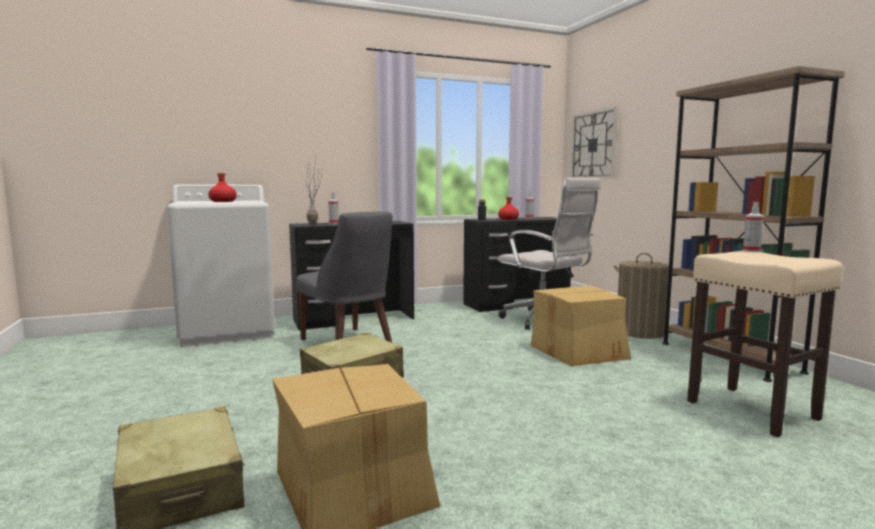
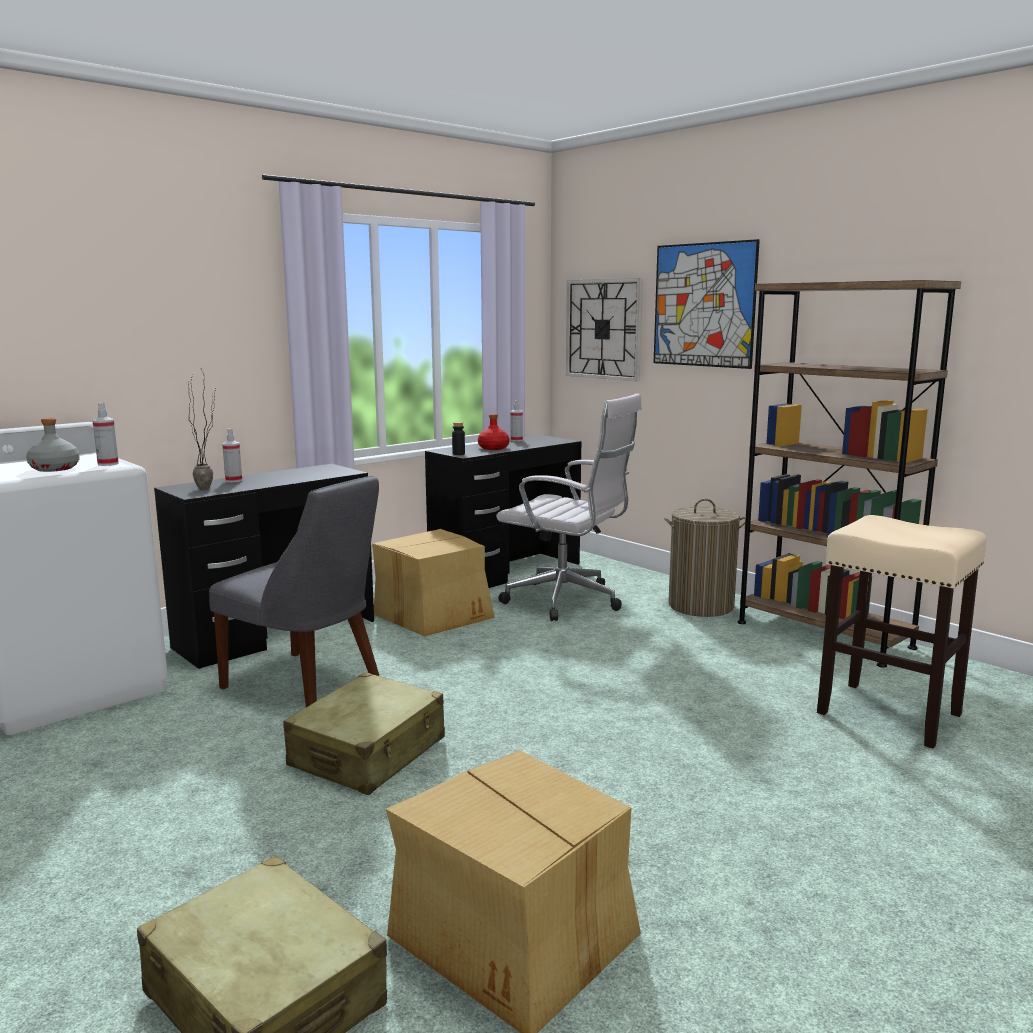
camera: 20 degrees left, 5 degrees up
(222, 201) = (54, 469): red bottle -> grey bottle
(579, 351) = (646, 650): cardboard box -> cardboard box (434, 614)
(655, 120) = (703, 305): none -> picture
(751, 251) = (881, 517): spray bottle -> spray bottle (108, 464)

